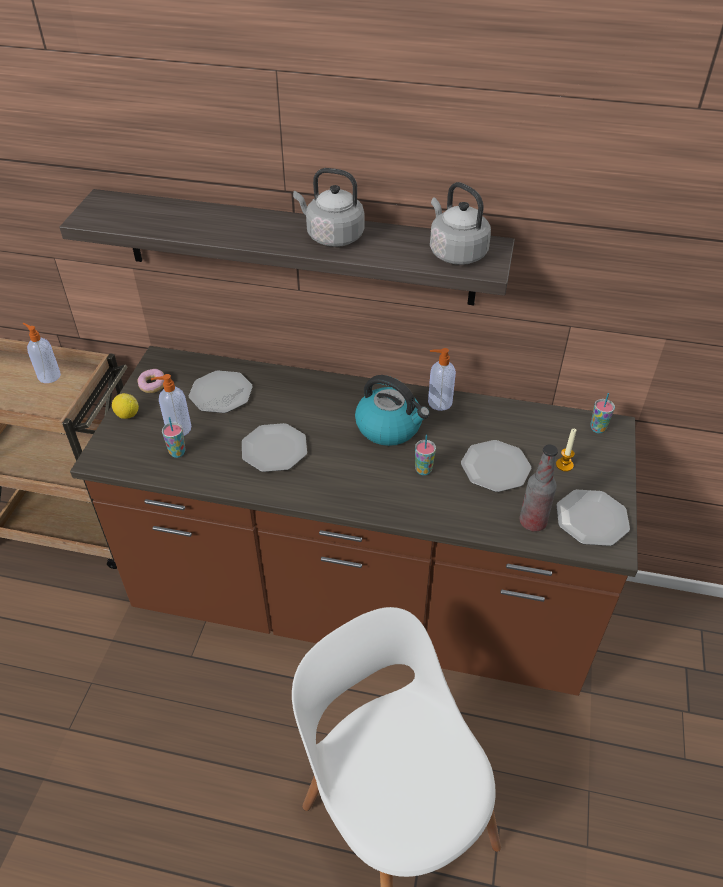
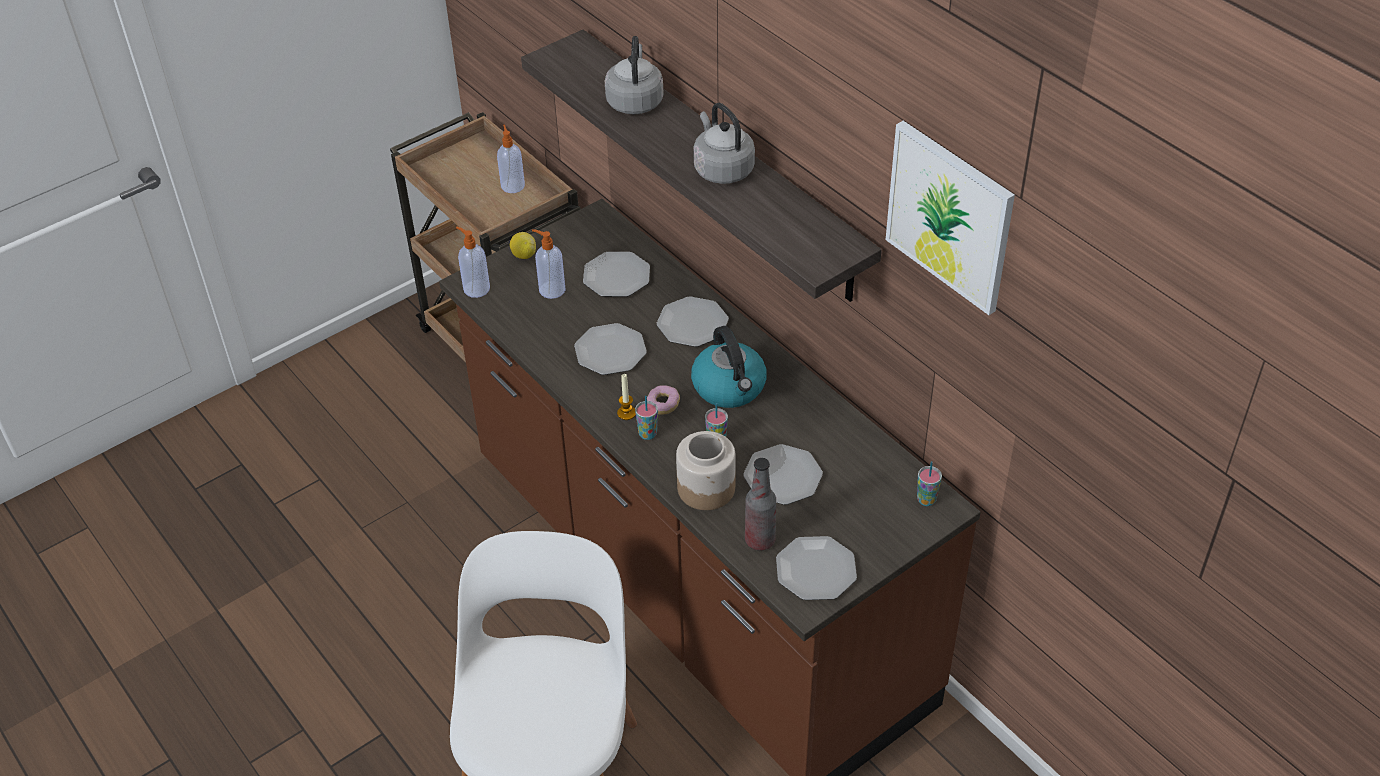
camera: 40 degrees right, 0 degrees up
(152, 385) = (568, 239): donut -> donut (663, 405)
(177, 452) = (531, 310): cup -> cup (647, 434)
(315, 398) = (693, 324): none -> plate
(439, 402) = (801, 390): soap dispenser -> soap dispenser (476, 288)
(454, 507) = (706, 488): none -> jar
(455, 252) = (807, 236): grey kettle -> grey kettle (635, 101)
(564, 465) = (850, 512): candle -> candle (626, 413)
(608, 166) = (949, 216): none -> picture

